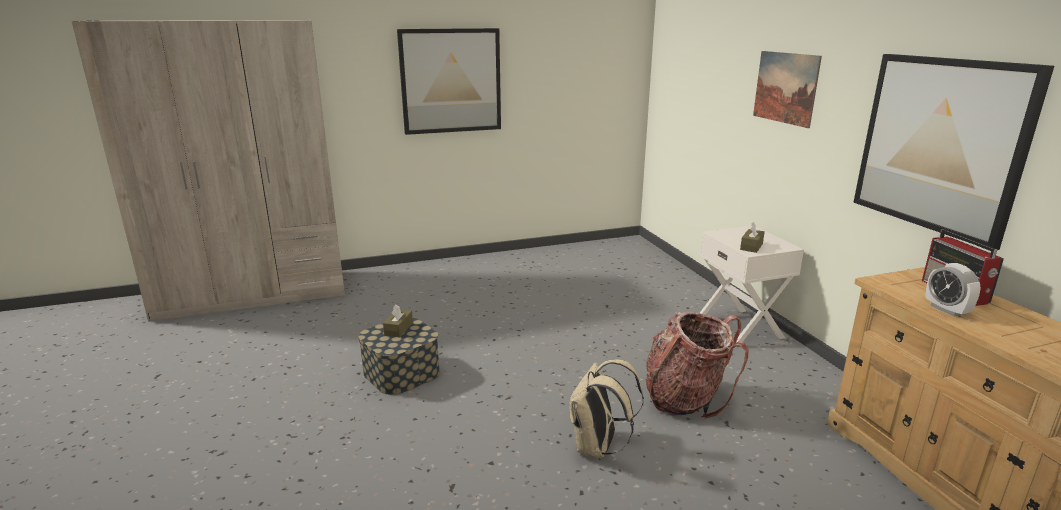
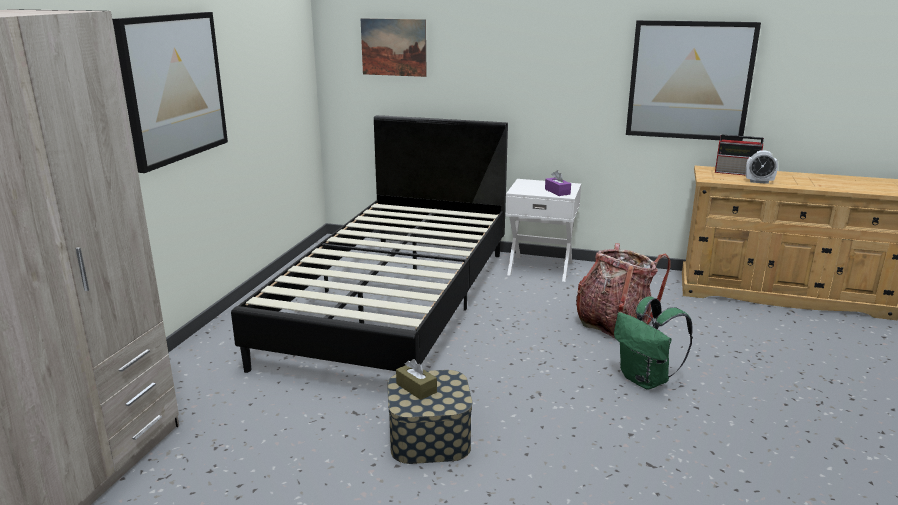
camera: 55 degrees left, 0 degrees up
(570, 295) = (394, 303): none -> black bed
(598, 447) = (646, 380): beige backpack -> green backpack
(751, 246) = (557, 192): brown tissue box -> purple tissue box
(785, 88) = (531, 54): picture -> picture (393, 47)

